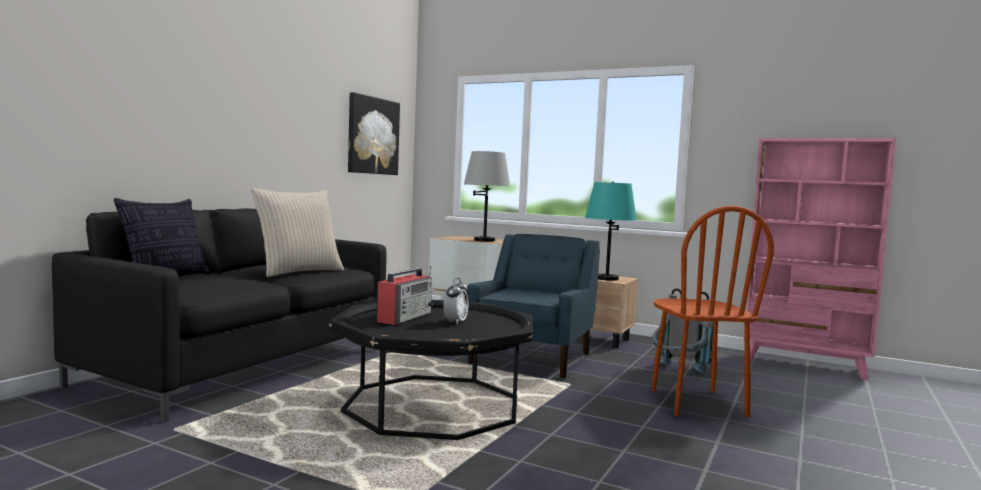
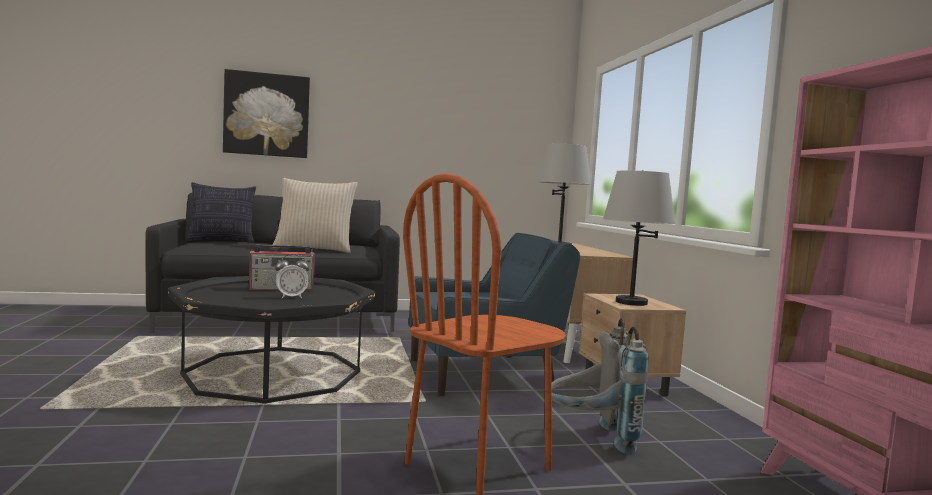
camera: 50 degrees right, 0 degrees up
(372, 136) = (503, 139): picture -> picture (267, 115)
(607, 278) = (631, 302): turquoise table lamp -> grey table lamp

